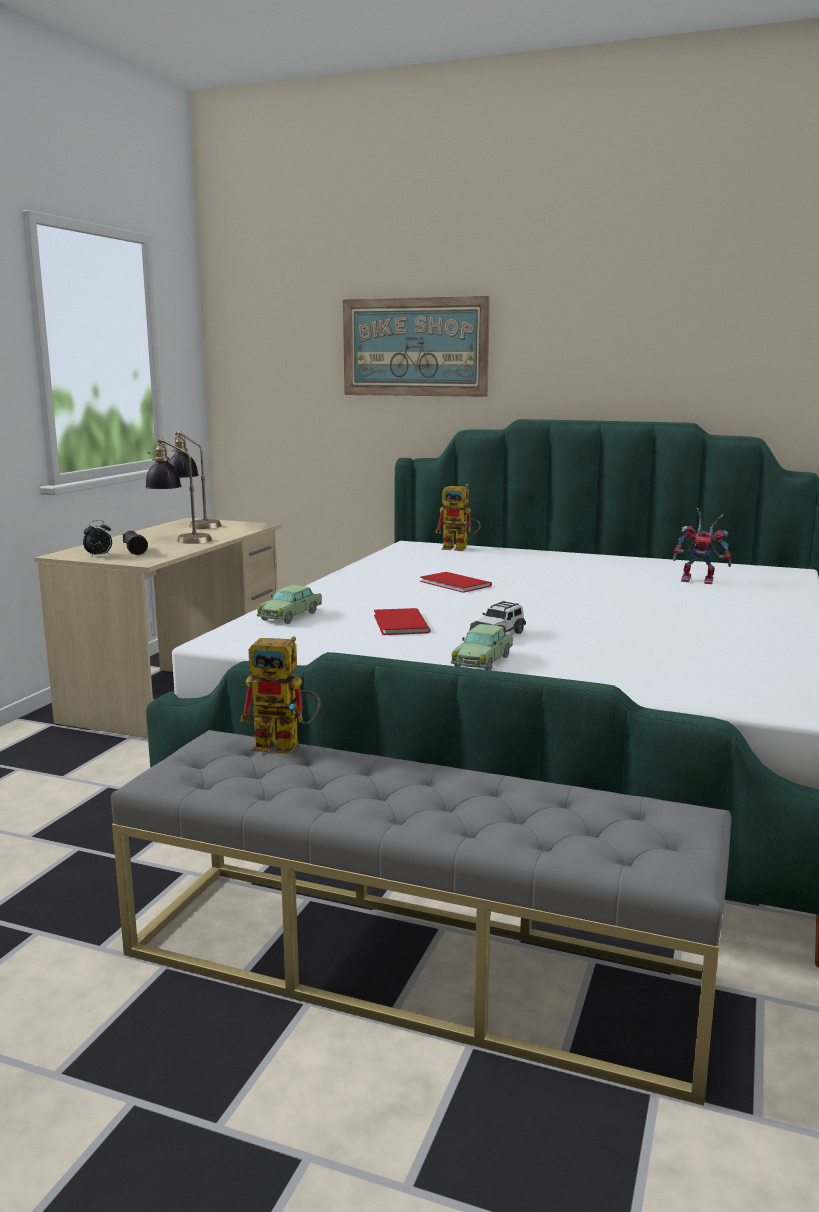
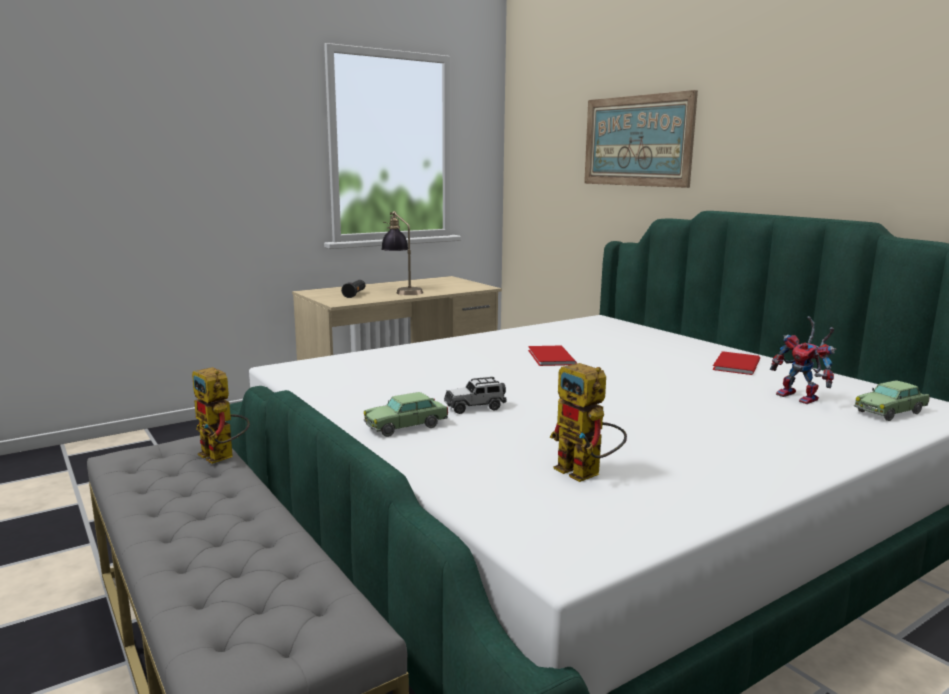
camera: 35 degrees right, 0 degrees up
(99, 556) = (326, 295): alarm clock -> none
(195, 525) = (441, 281): table lamp -> none
(290, 616) = (370, 359): toy car -> toy car (890, 412)
(399, 624) = (424, 381): red book -> red book (734, 365)
(460, 548) = (632, 328): toy robot -> toy robot (586, 474)

